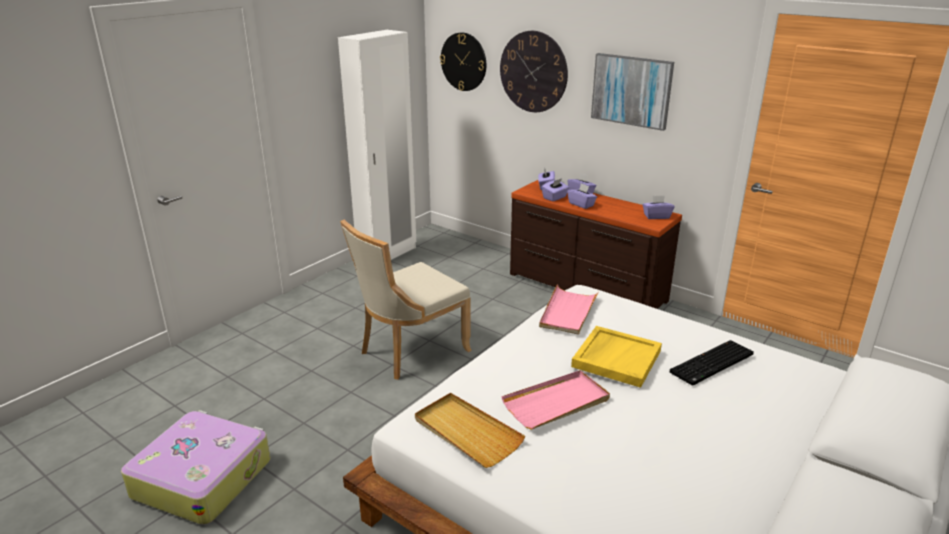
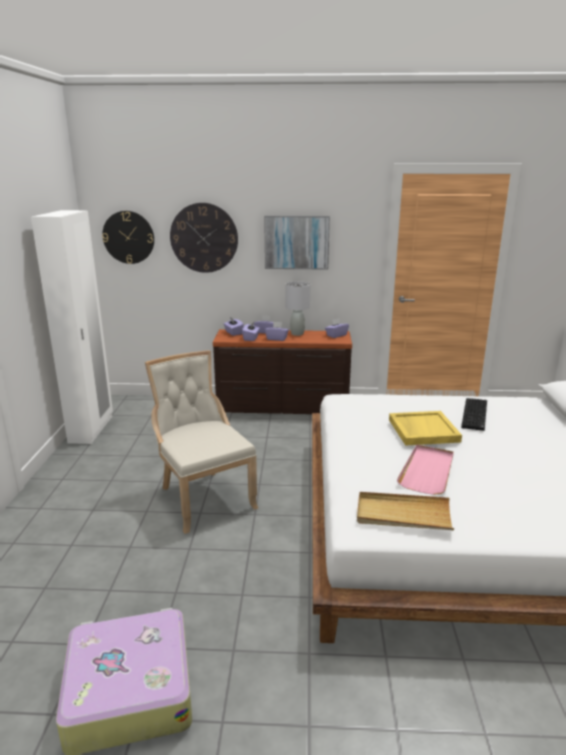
camera: 35 degrees left, 5 degrees down
(409, 351) = (203, 497): beige chair -> beige chair turned 135 degrees clockwise
(568, 312) = (352, 412): pink tray -> none
(613, 204) = (297, 334): none -> grey table lamp

